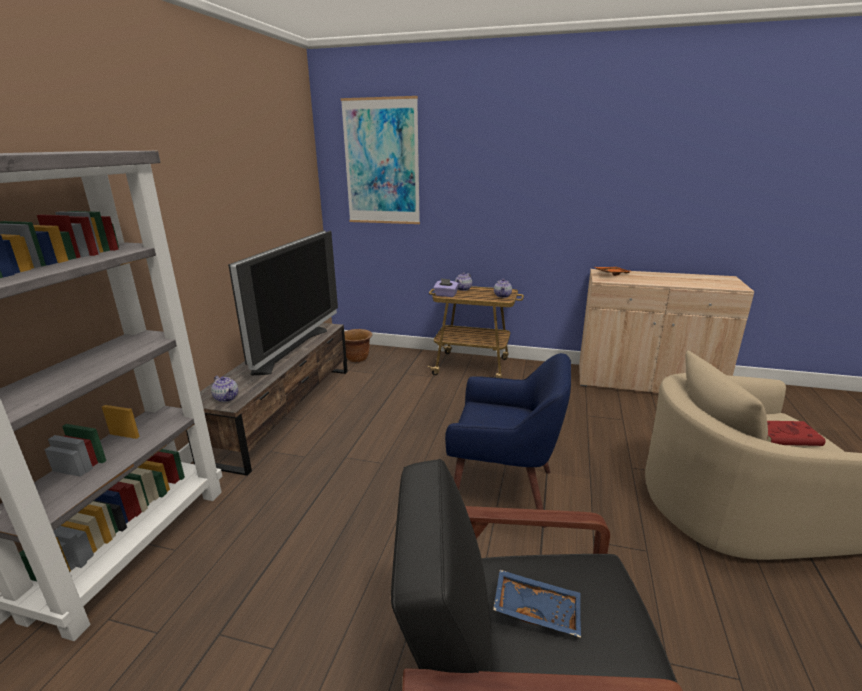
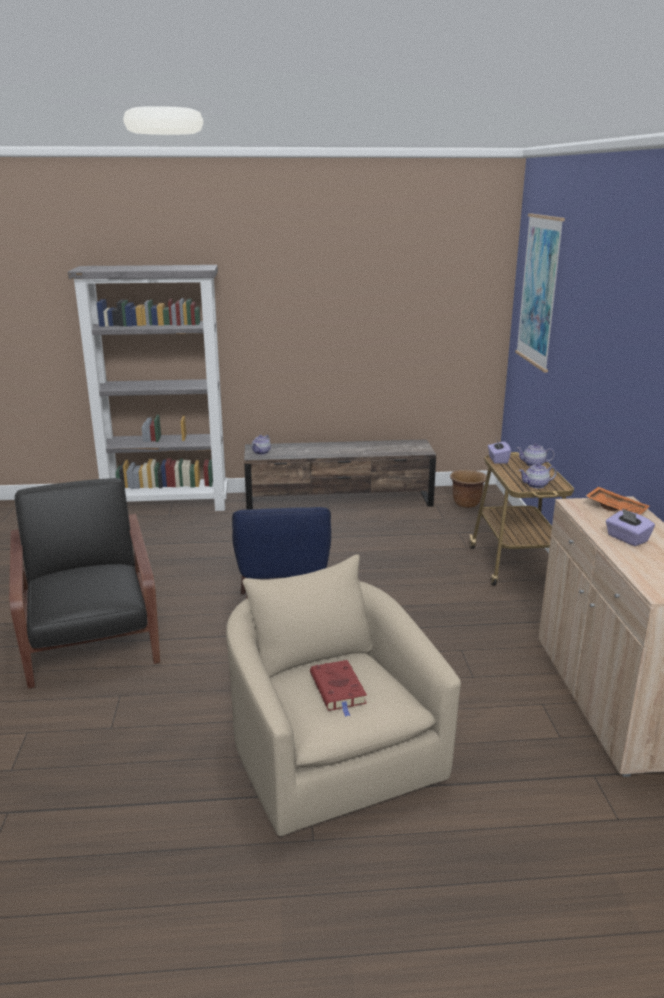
camera: 70 degrees right, 0 degrees up
(292, 349) = (359, 450): television -> none
(537, 609) = (82, 575): blue tray -> none
(661, 280) = (627, 539): none -> purple tissue box

